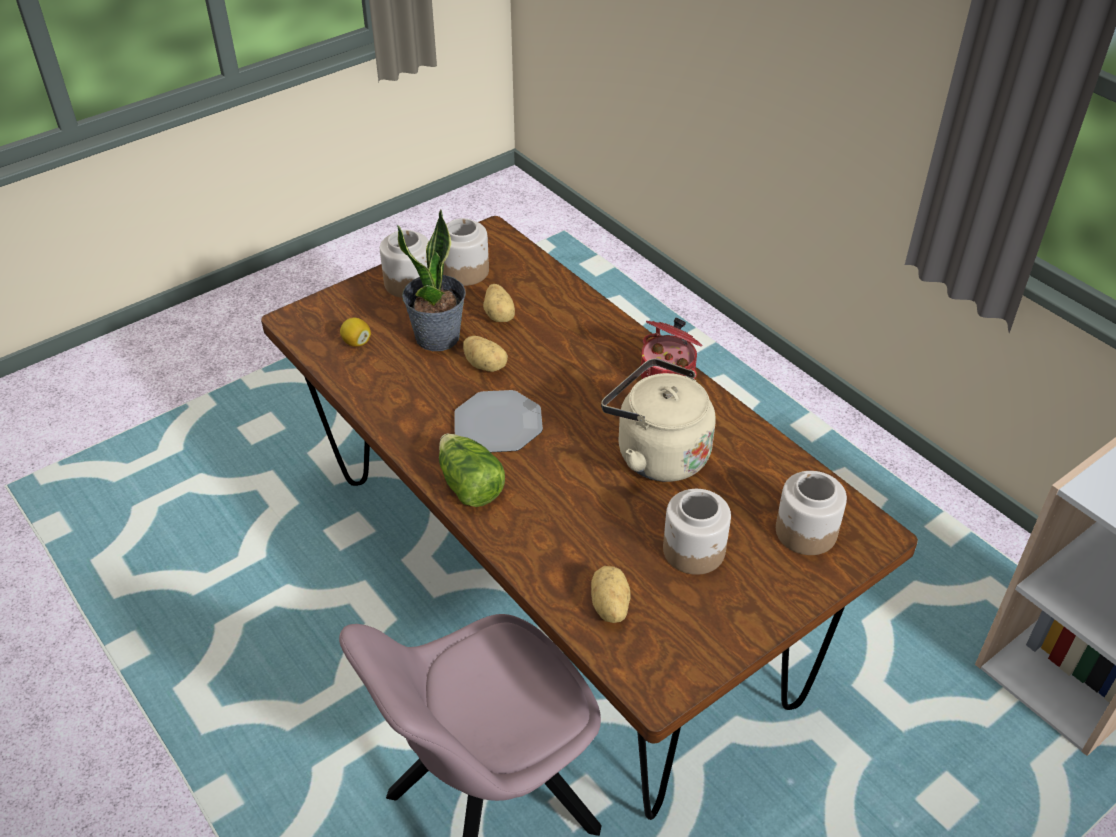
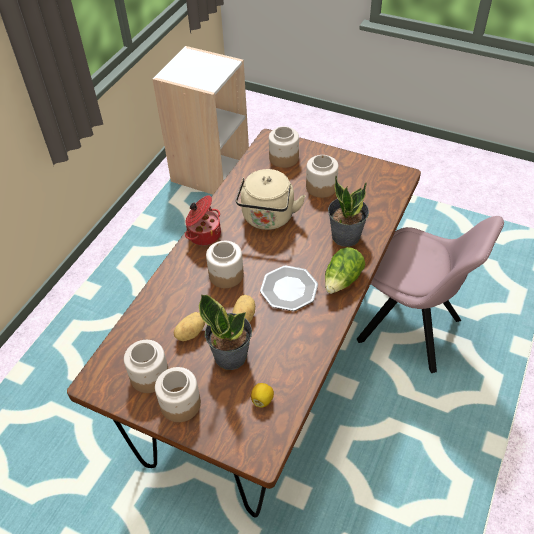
camera: 115 degrees left, 5 degrees up
(555, 530) = (345, 236): none -> potted plant
(572, 373) = (226, 275): none -> jar
(608, 607) = (374, 202): potato -> none

